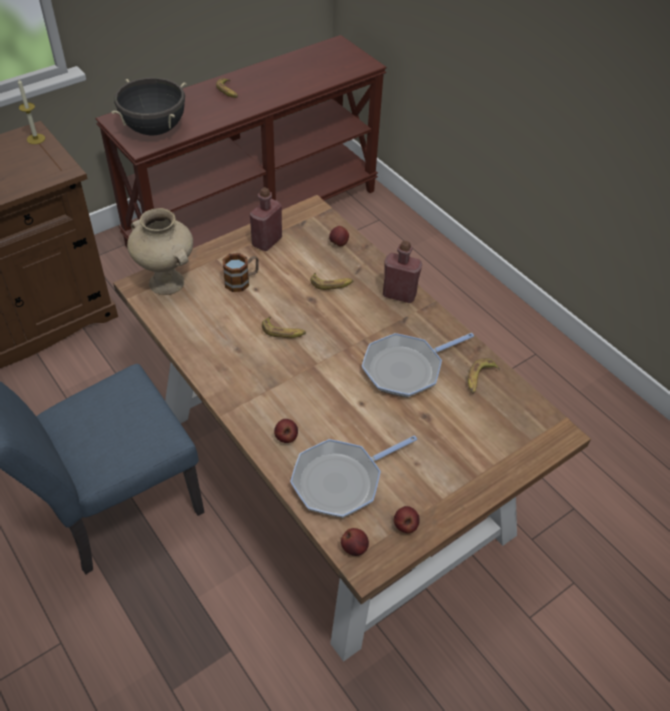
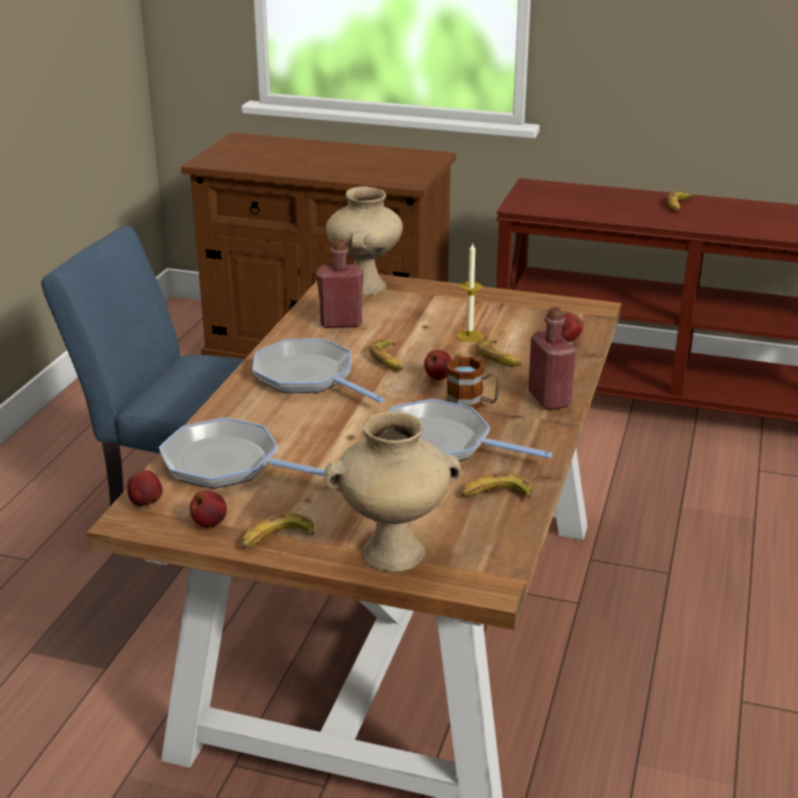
camera: 55 degrees right, 20 degrees down
(36, 139) = (429, 160): candle -> candle (469, 336)
(154, 129) = (553, 201): black cooking pot -> none
(242, 281) = (425, 316): mug -> mug (472, 404)
(265, 381) = (308, 377): none -> frying pan
(267, 241) = (501, 306): red bottle -> red bottle (341, 323)
(286, 438) = (247, 414): apple -> apple (438, 377)
(449, 501) = (277, 539): none -> banana
(502, 454) = (394, 551): none -> beige vase

